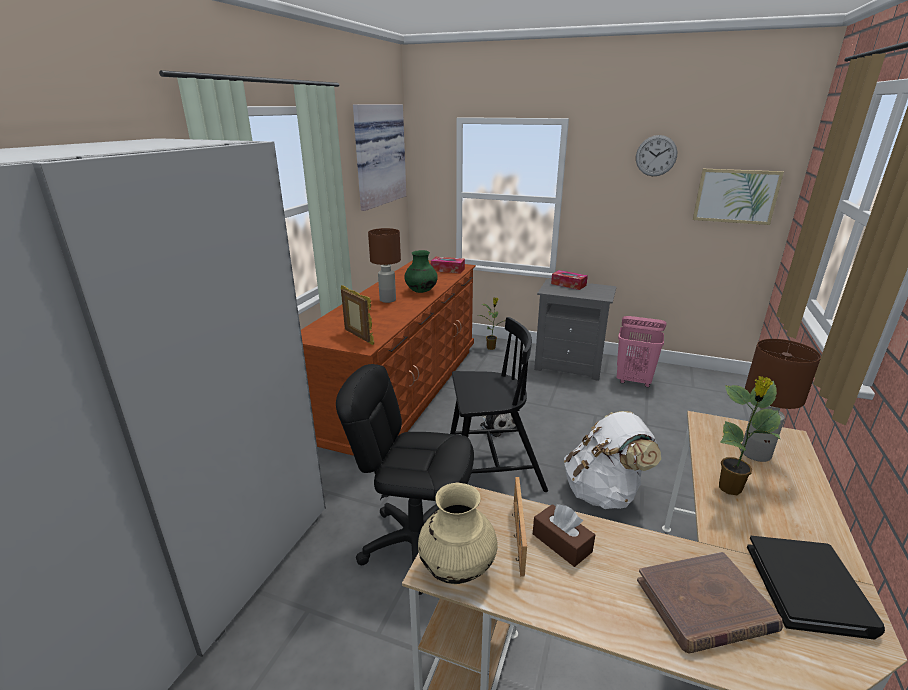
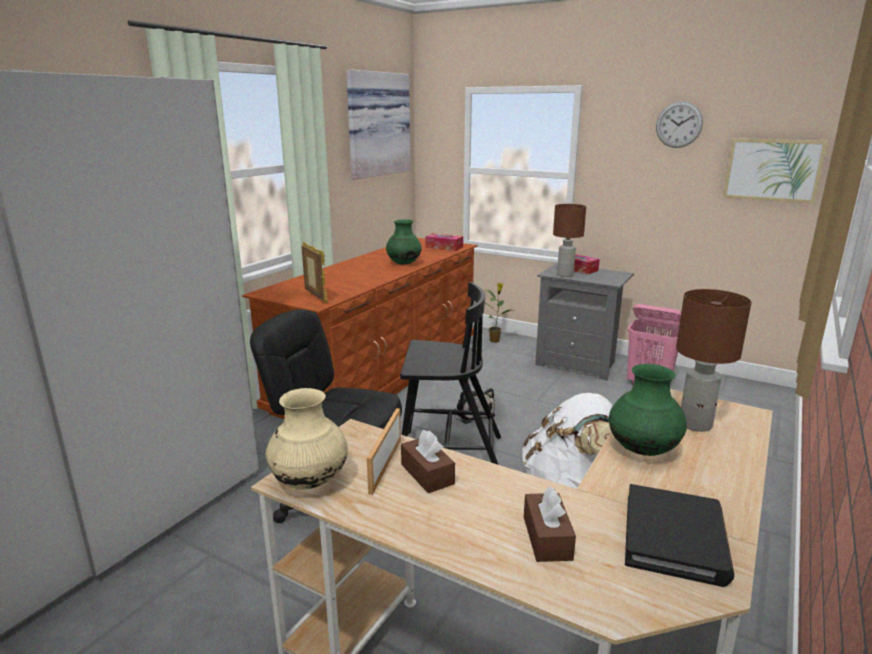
camera: 10 degrees right, 5 degrees down
(387, 300) = (364, 269): brown table lamp -> brown table lamp (564, 275)
(705, 605) = (547, 538): brown book -> brown tissue box
(730, 489) = (643, 450): potted plant -> green vase

